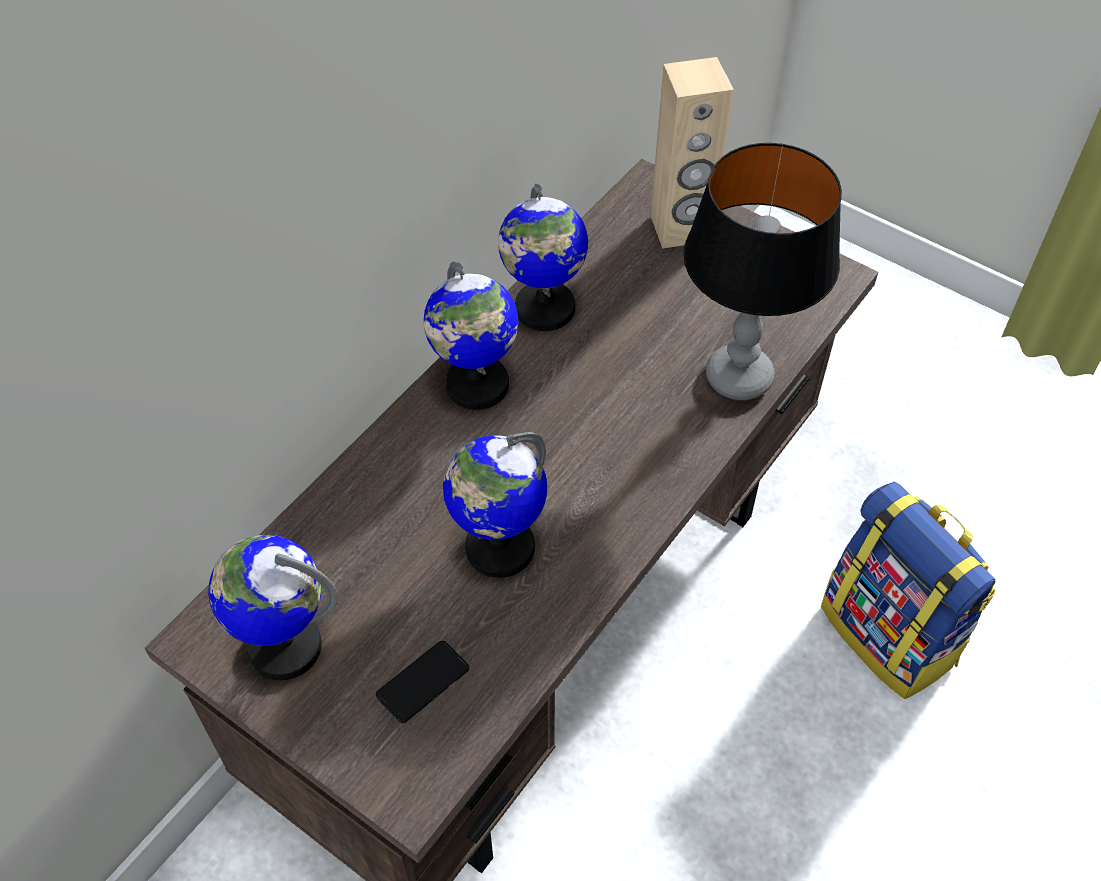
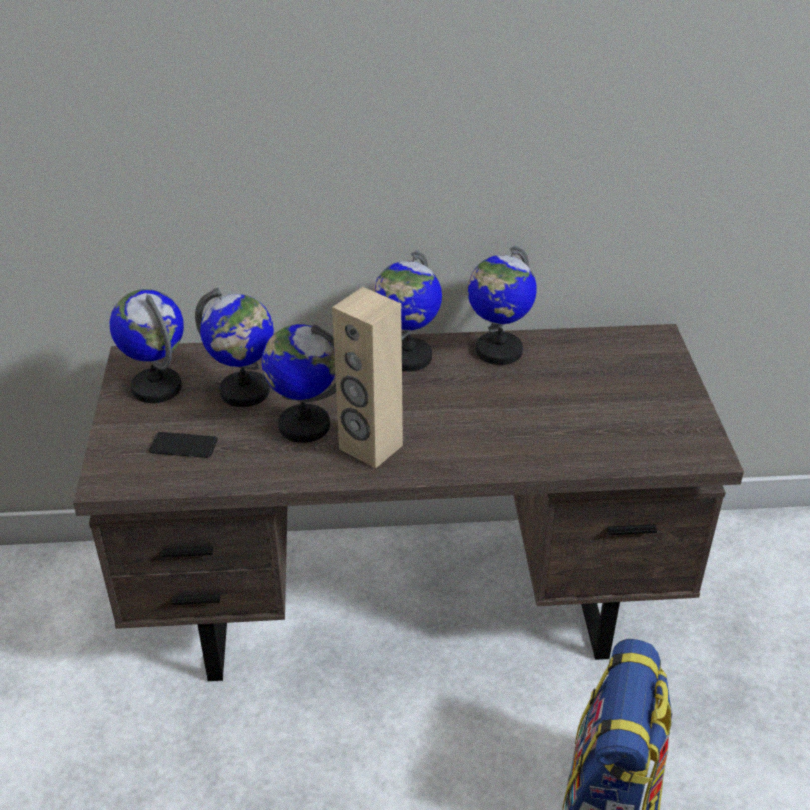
camera: 50 degrees right, 15 degrees down
(385, 565) = (245, 392): none -> globe
(681, 229) = (642, 368): beige speaker -> beige speaker (370, 447)
(738, 376) = (556, 453): table lamp -> none

